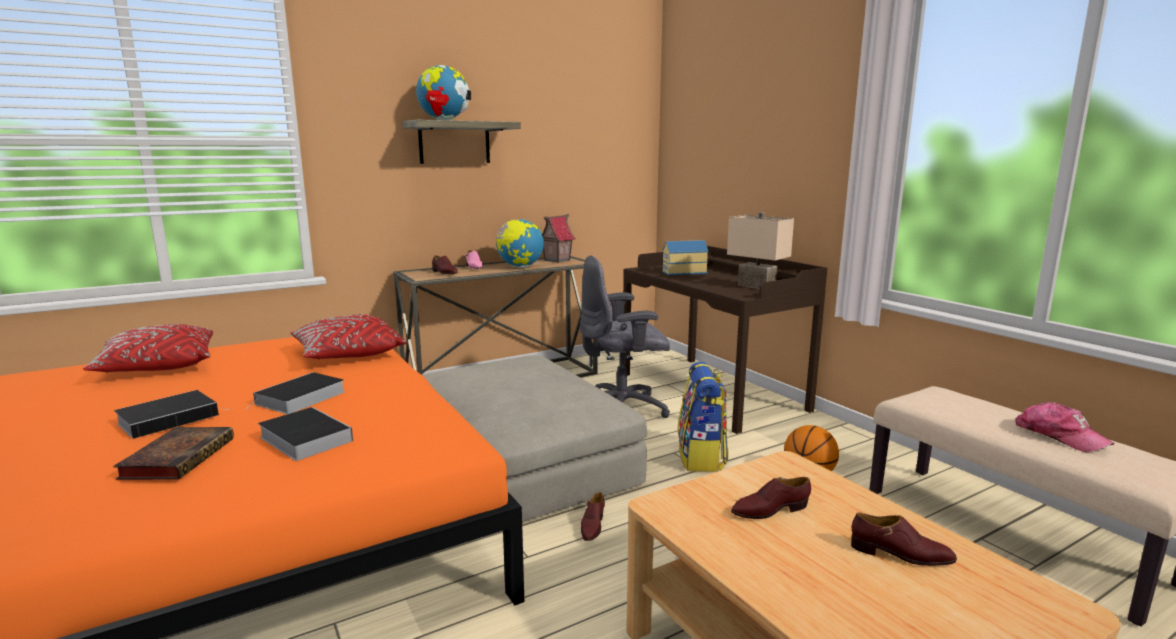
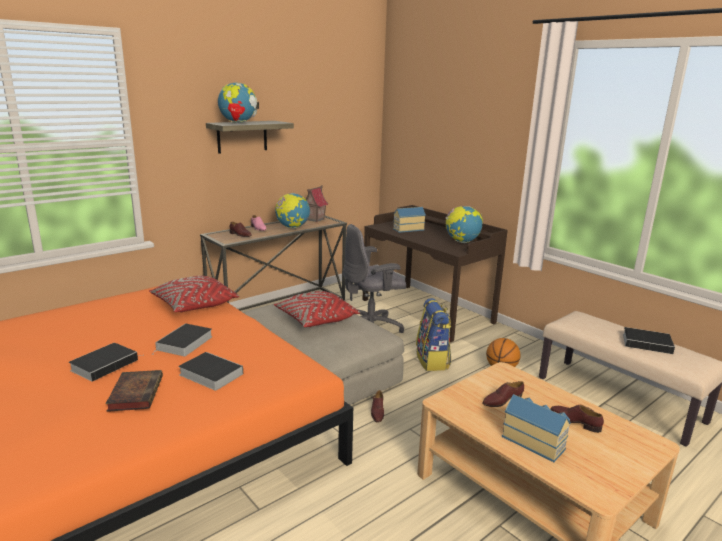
camera: 10 degrees left, 5 degrees up
(158, 367) = (59, 322): red pillow -> red pillow (316, 320)
(758, 286) = (462, 242): beige table lamp -> globe
(812, 583) = (534, 441): none -> toy house
(901, 555) = (575, 421): brown shoe -> brown shoe turned 150 degrees counterclockwise
(1060, 436) = (648, 343): cap -> book

